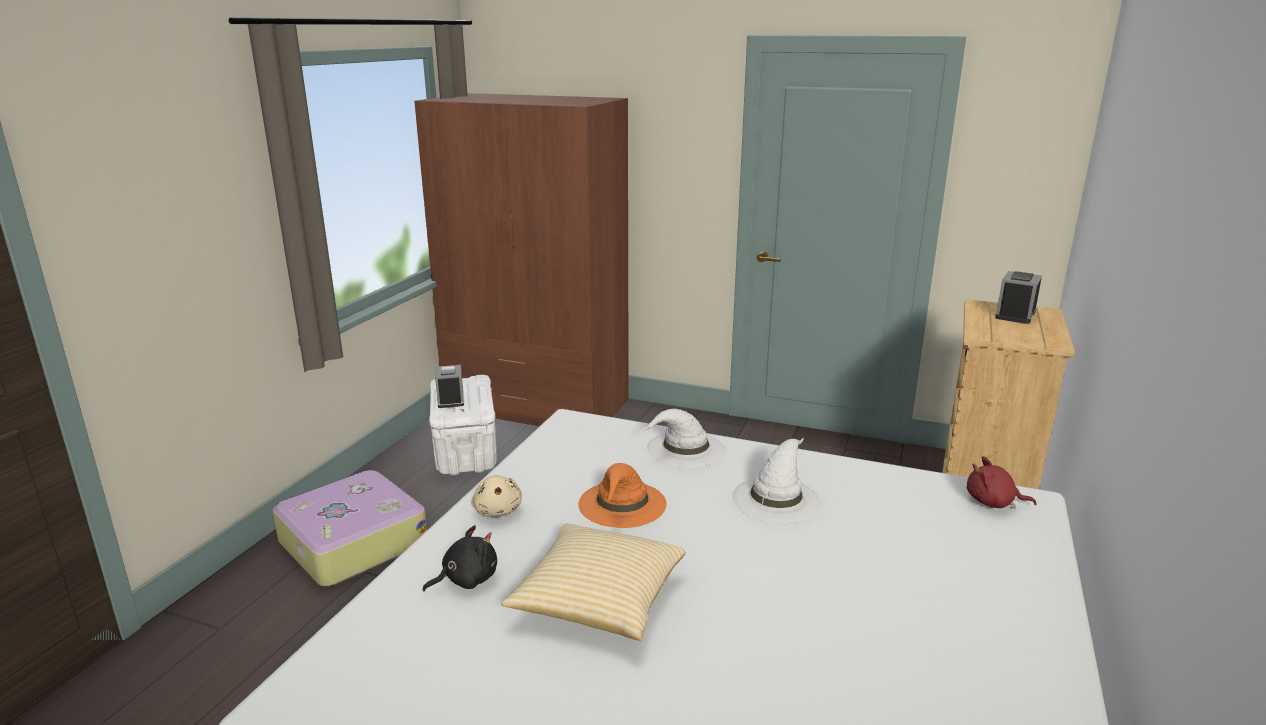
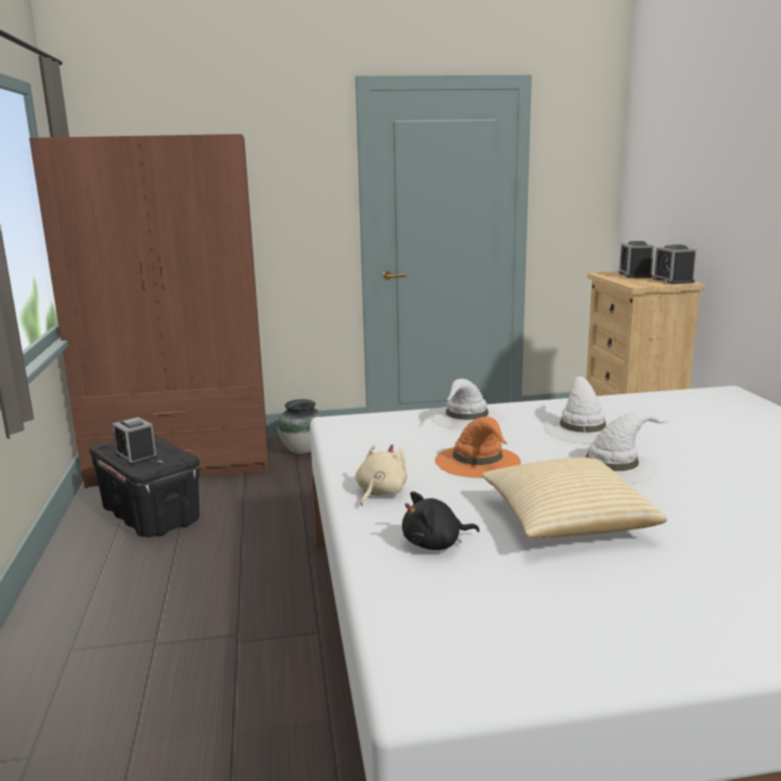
camera: 30 degrees left, 5 degrees down
(351, 542) = (108, 624): suitcase -> none
(466, 453) = (151, 515): white storage box -> black storage box
(466, 579) = (435, 544): black plush toy -> black plush toy turned 135 degrees counterclockwise
(498, 510) = (380, 492): beige plush toy -> beige plush toy turned 105 degrees counterclockwise
(645, 422) = (302, 450): none -> vase
(736, 554) = (612, 466): none -> white hat
(993, 502) = (711, 398): red plush toy -> none
(1043, 335) = (673, 280): none -> alarm clock

